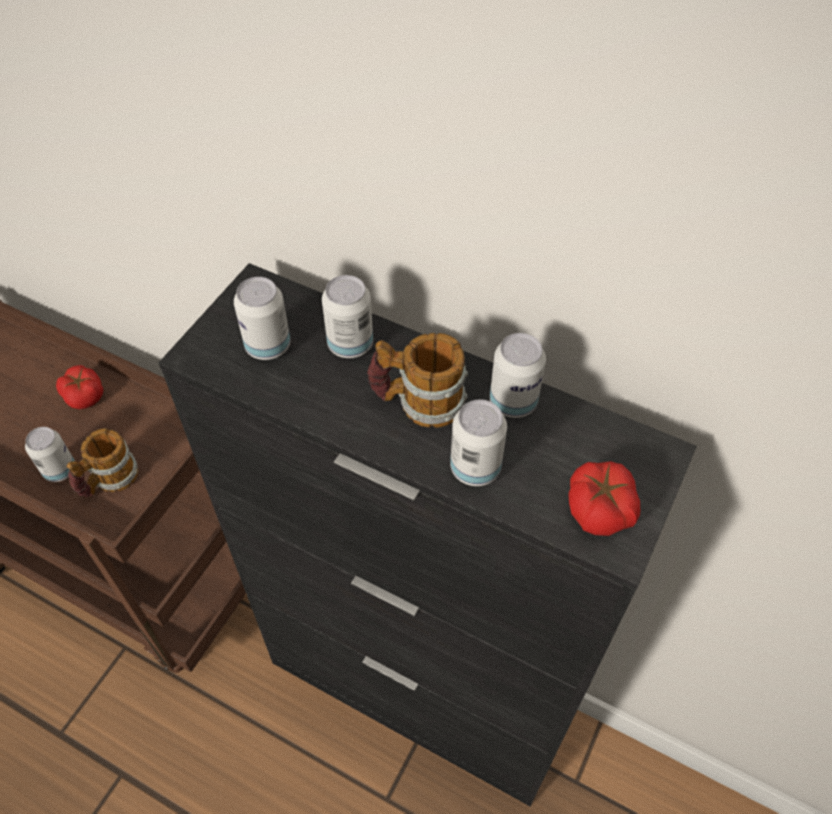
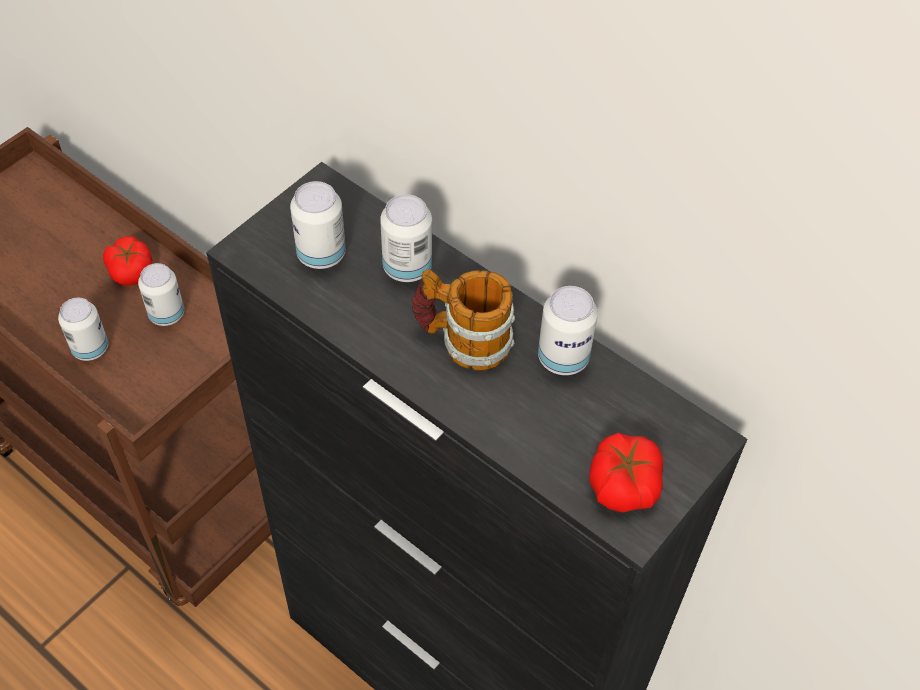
camera: 10 degrees right, 0 degrees up
(108, 481) = (140, 370): mug -> none
(475, 468) = (505, 419): can -> can (166, 314)

